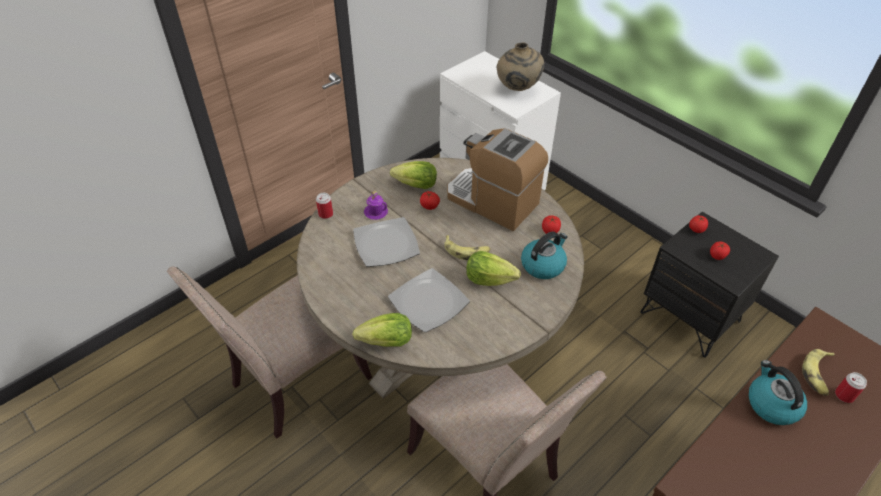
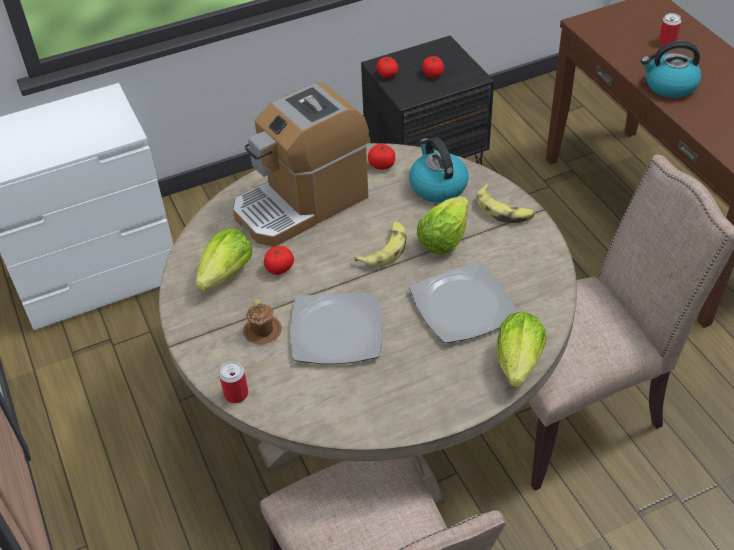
camera: 70 degrees left, 0 degrees up
(376, 212) = (262, 331): purple mug -> brown mug
(517, 90) = (82, 120): beige vase -> none
(817, 375) = (642, 48): banana -> banana (504, 210)

